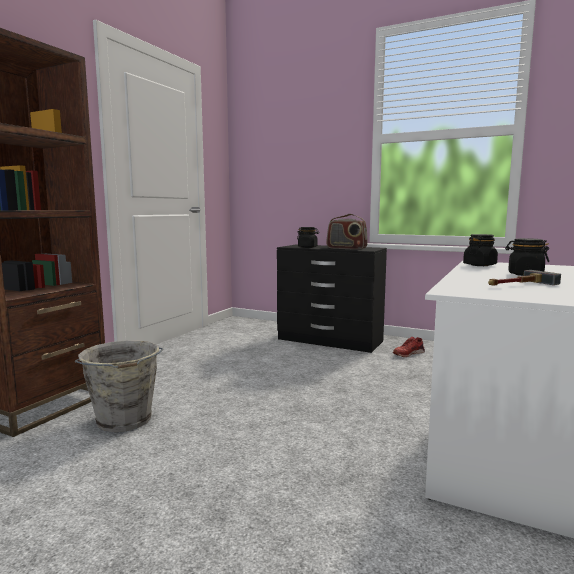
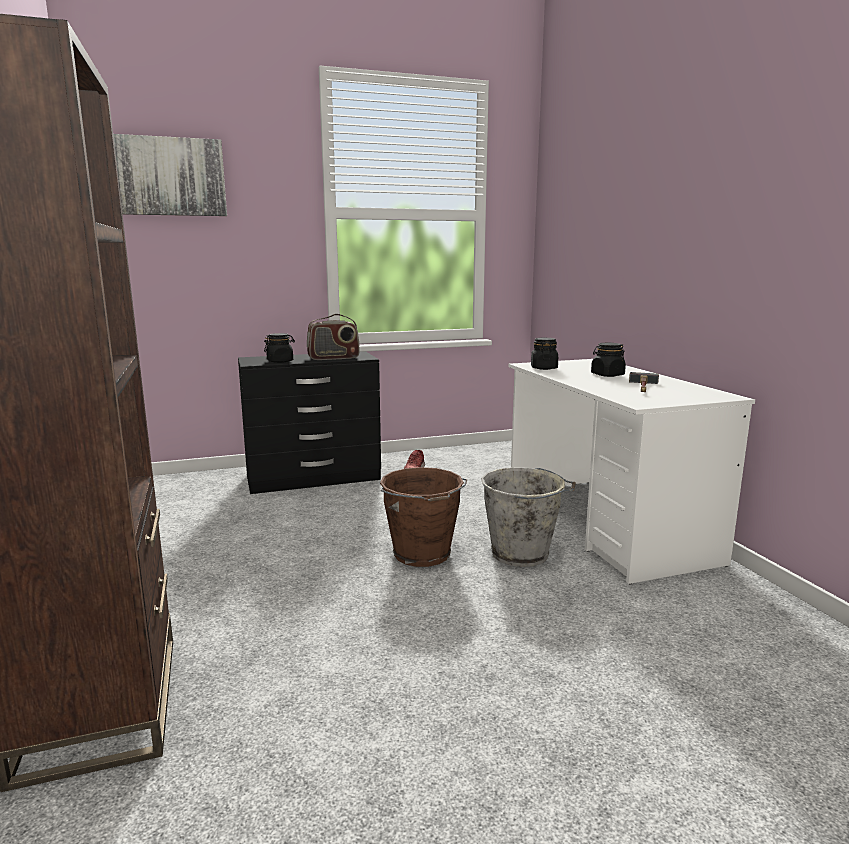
camera: 45 degrees left, 5 degrees up
(124, 421) = (275, 658): grey bucket -> grey bucket (522, 554)
(273, 125) = (165, 176): none -> picture
(303, 405) = (422, 555): none -> brown bucket

